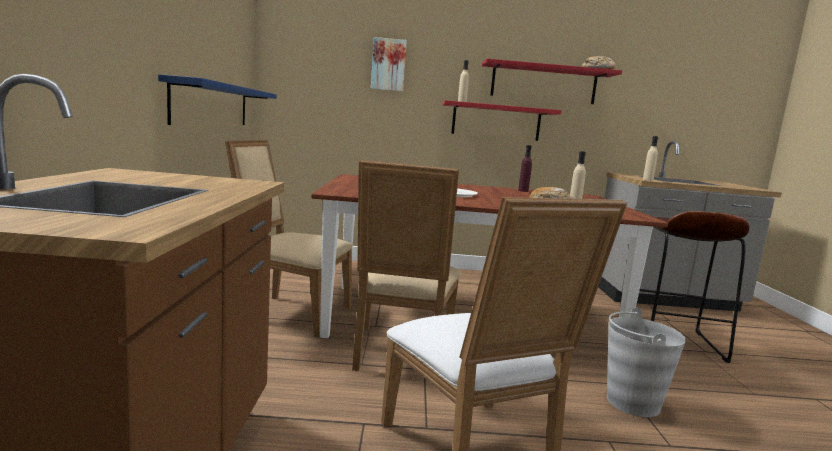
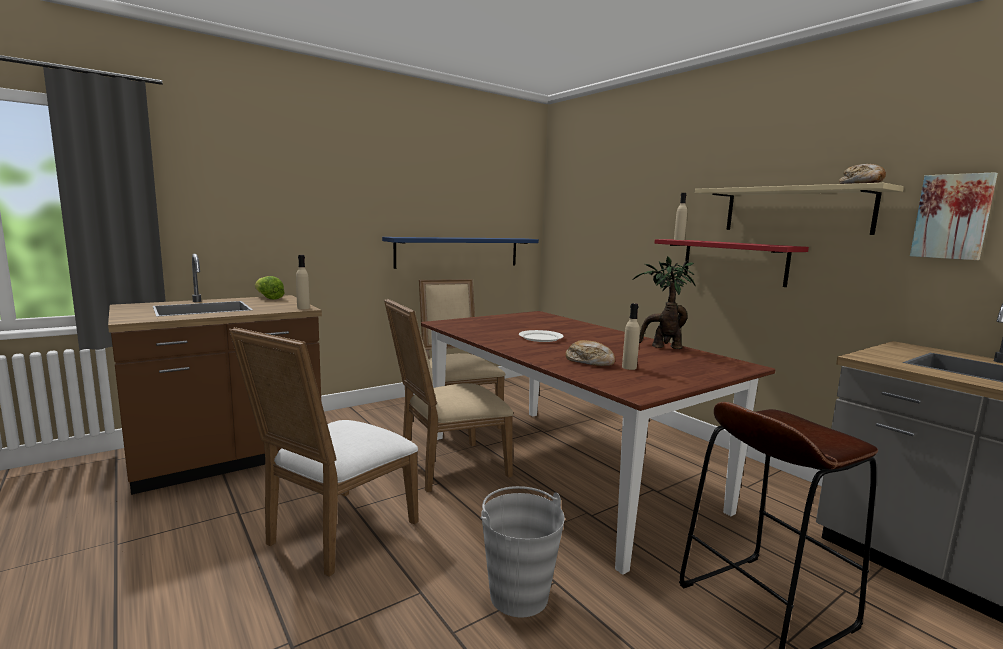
camera: 55 degrees right, 0 degrees up
(110, 174) = (268, 298): none -> lettuce
(388, 64) = (630, 204): picture -> picture (952, 216)
(523, 191) = (662, 347): purple bottle -> potted plant
(543, 84) = (795, 210): red shelf -> beige shelf
(648, 180) = (863, 357): beige bottle -> beige bottle (303, 308)

